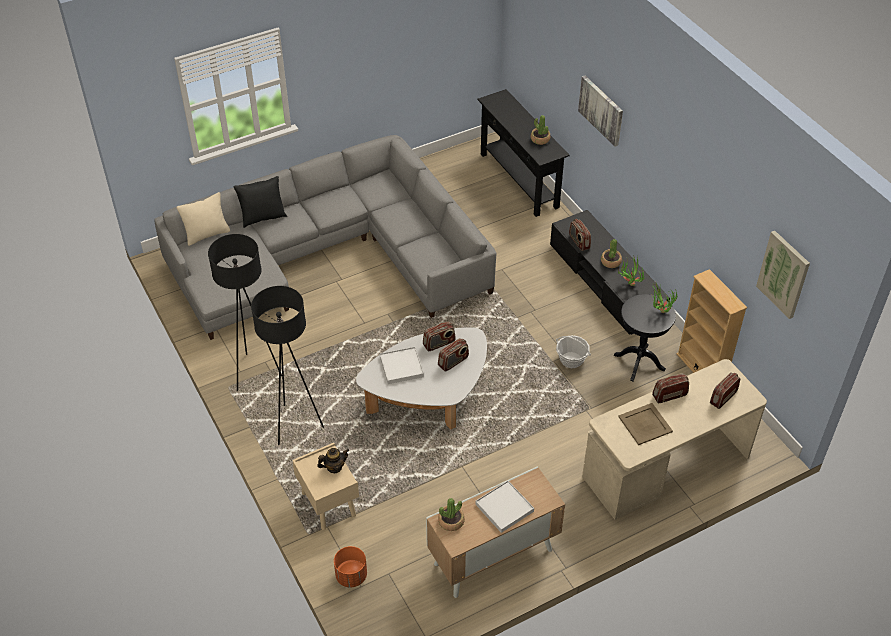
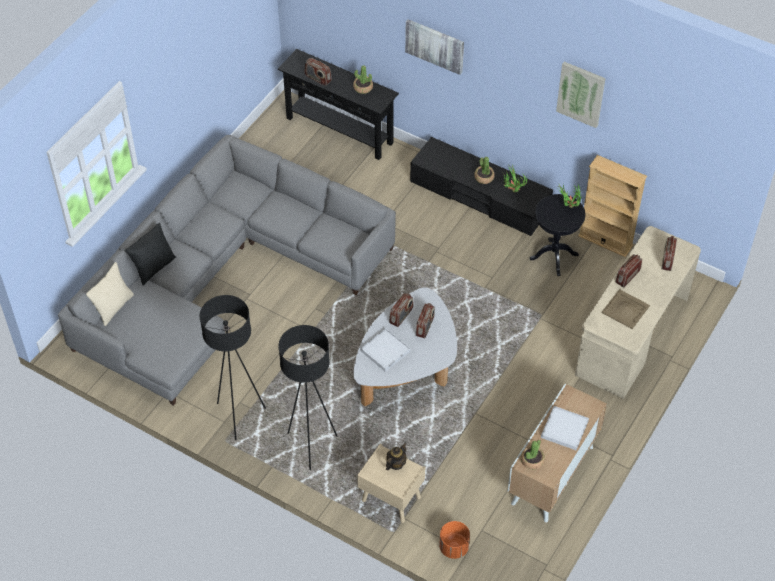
camera: 30 degrees left, 5 degrees up
(571, 360) = (499, 279): basket -> none
(579, 242) = (445, 170): radio -> radio (318, 79)
(783, 274) = (682, 139): picture -> picture (581, 94)

